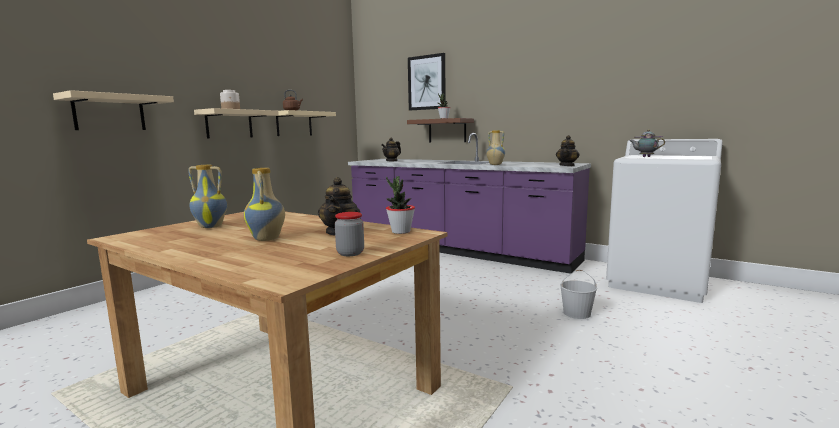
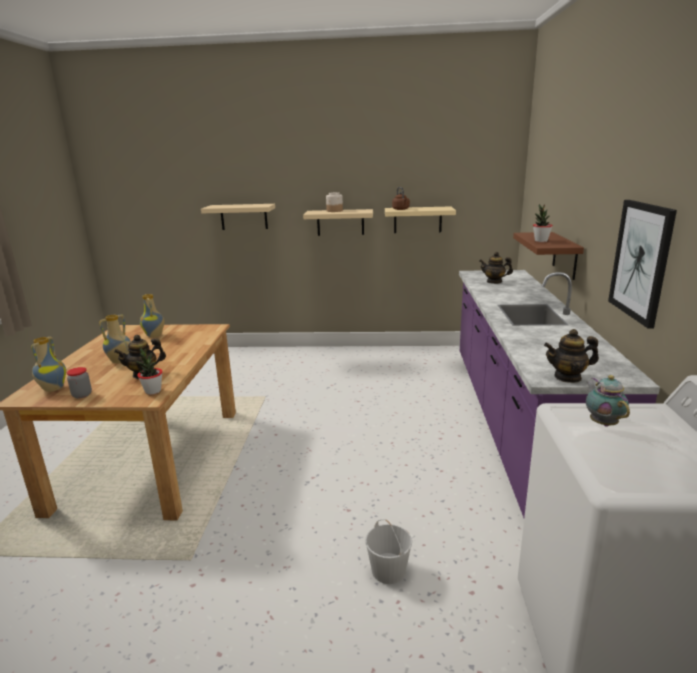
camera: 60 degrees right, 10 degrees up
(427, 82) = (562, 178): picture -> picture (641, 261)
(495, 165) = (515, 334): vase -> vase (53, 388)

